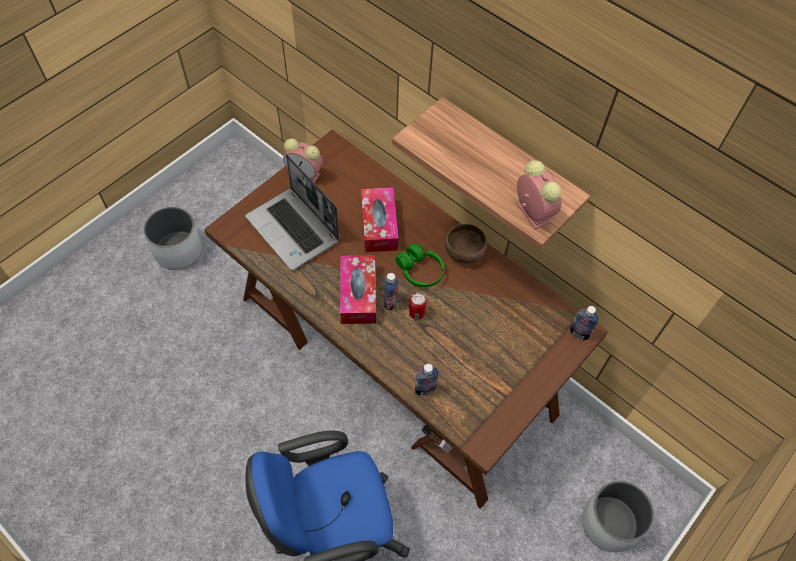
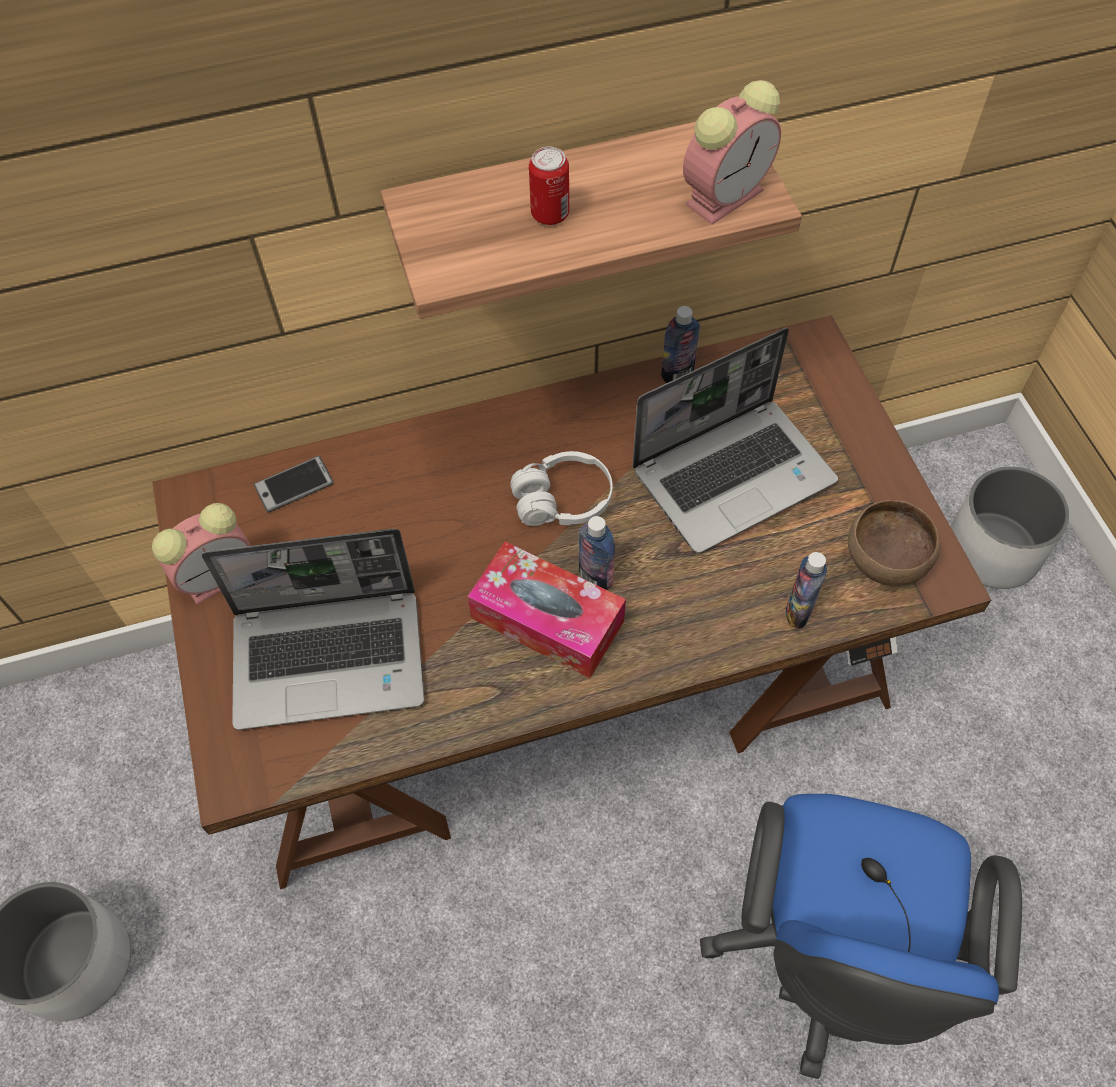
camera: 55 degrees left, 0 degrees up
(361, 174) = (294, 485): none -> phone
(379, 225) = (425, 514): tissue box -> none
(417, 313) = (643, 548): can -> can (550, 214)
(420, 271) = (563, 500): green headphones -> white headphones
(464, 251) = (568, 417): brown bowl -> brown bowl (884, 558)
(481, 331) = (734, 474): none -> laptop
(531, 211) = (726, 195): alarm clock -> alarm clock turned 135 degrees clockwise
(579, 334) = (816, 351): bottle -> bottle (677, 374)

